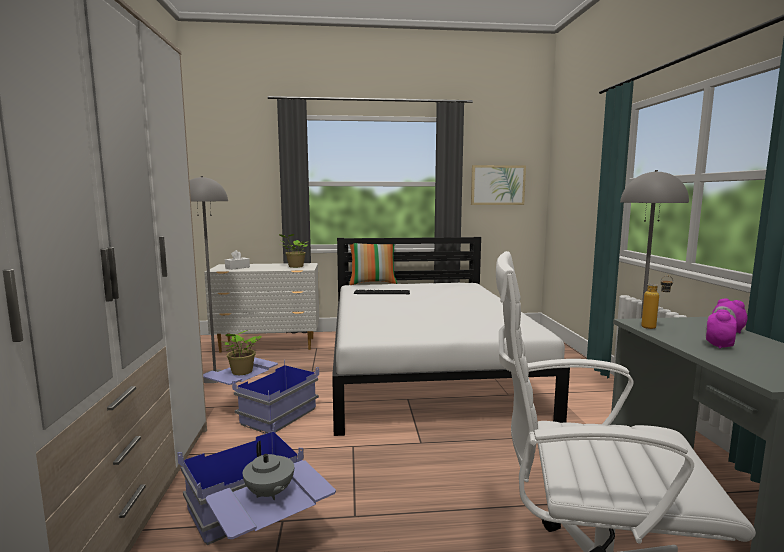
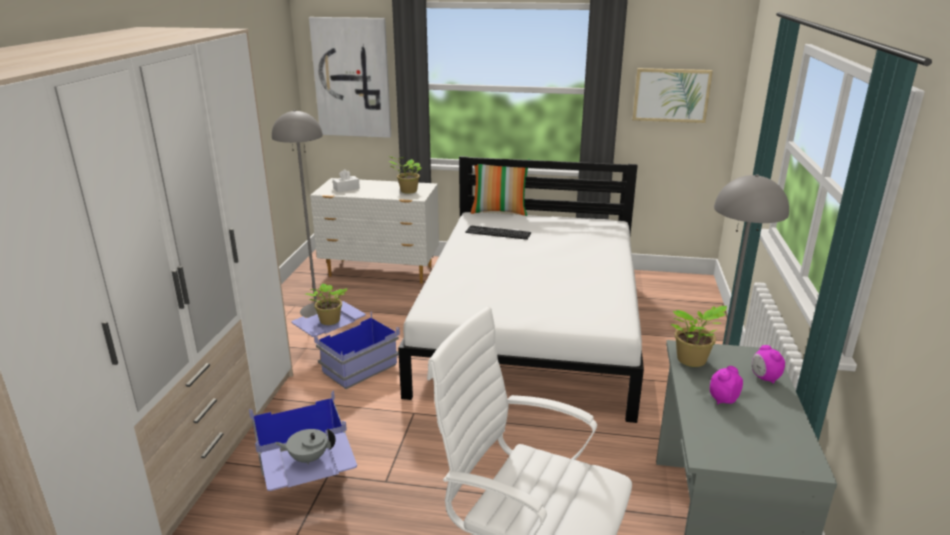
camera: 15 degrees right, 15 degrees up
(239, 178) = (352, 78): none -> picture
(269, 493) = (308, 458): grey teapot -> grey teapot turned 105 degrees clockwise
(654, 327) = (692, 361): bottle -> potted plant

